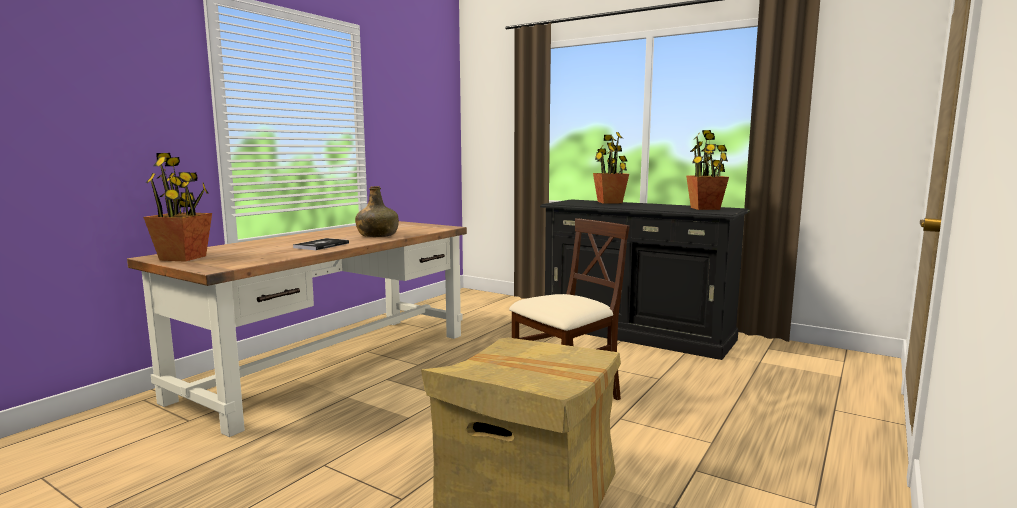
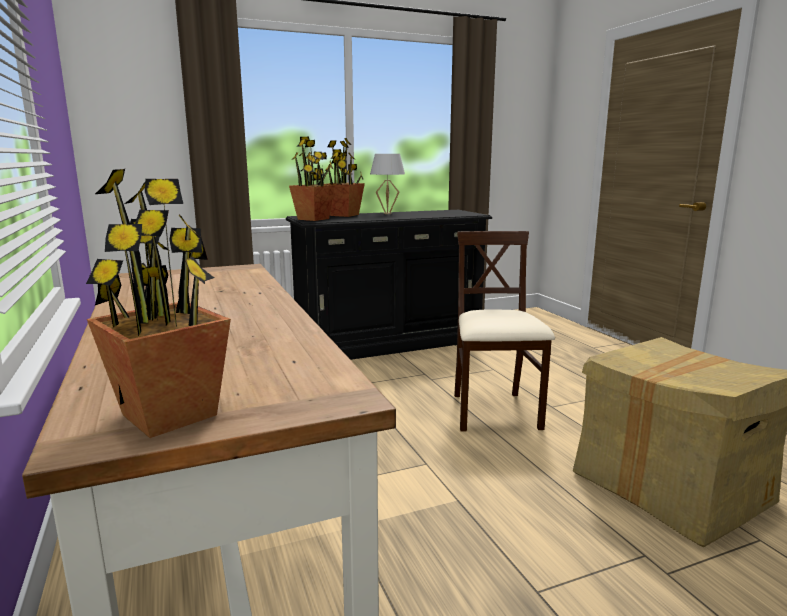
camera: 55 degrees left, 5 degrees up
(321, 245) = (253, 323): book -> none
(377, 235) = (233, 294): green bottle -> none
(650, 204) = (387, 213): none -> white table lamp
(705, 208) = (442, 212): potted plant -> potted plant (313, 219)

